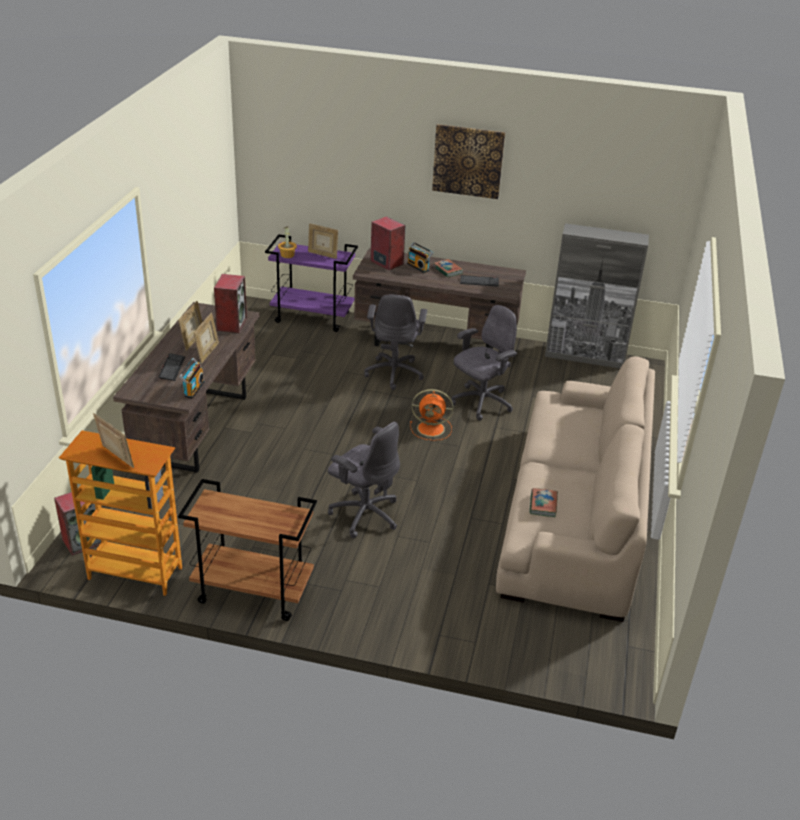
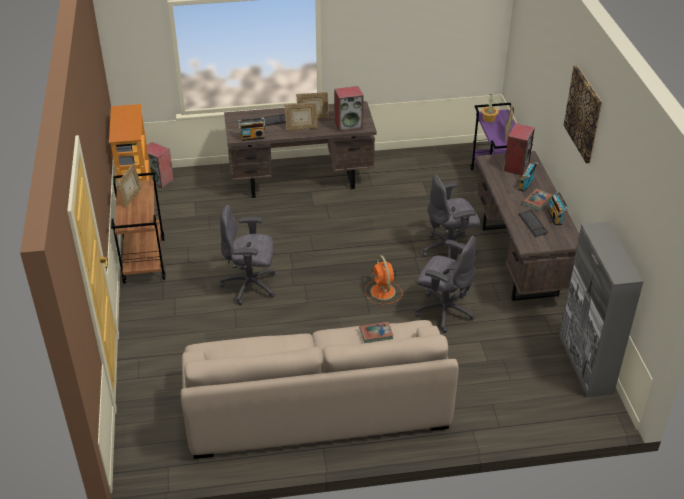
camera: 70 degrees right, 5 degrees up
(116, 458) = (118, 124): picture frame -> picture frame (131, 197)
(364, 514) = (250, 286): grey office chair -> grey office chair turned 75 degrees clockwise
(476, 269) = (556, 217): none -> radio
(543, 504) = (247, 350): book -> book (376, 334)

